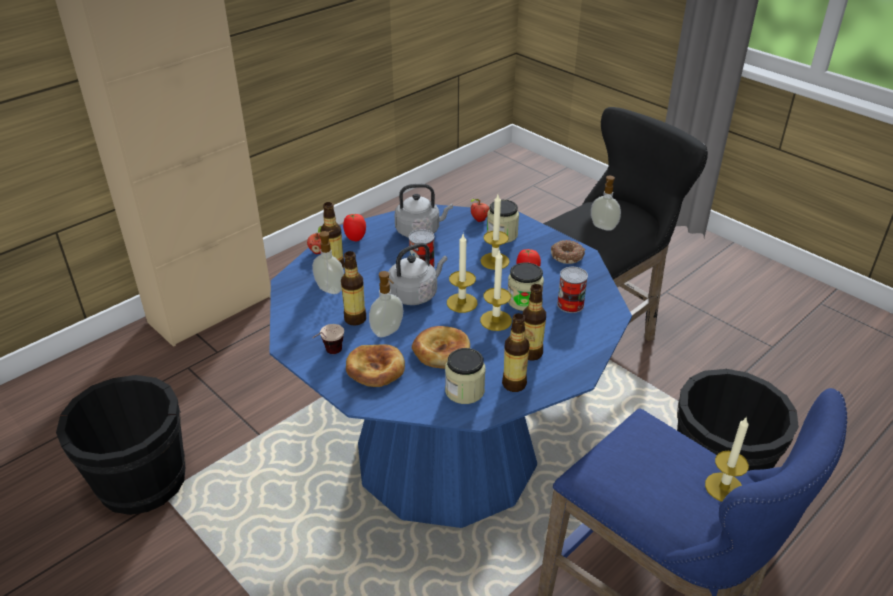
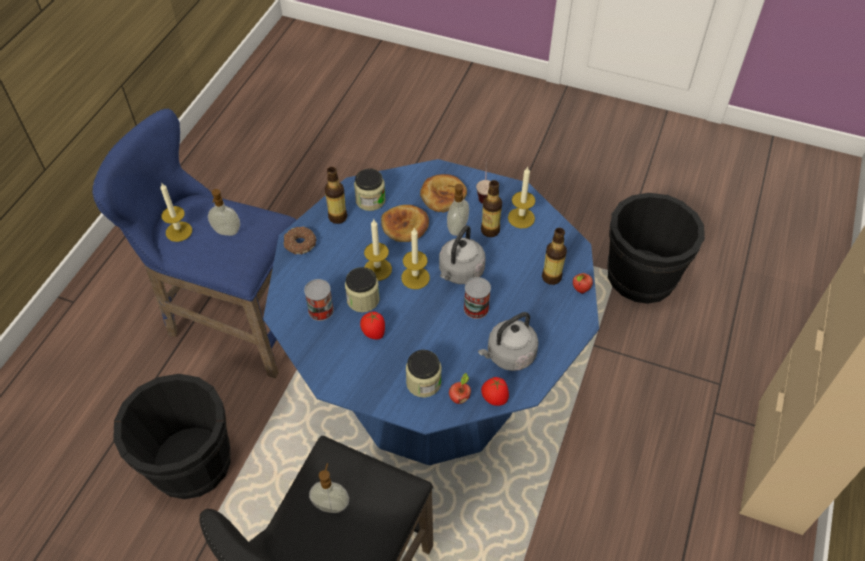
camera: 155 degrees right, 15 degrees up
(331, 289) = (533, 252): soap dispenser -> soap dispenser (227, 232)
(355, 238) = (563, 320): tomato -> tomato (494, 399)
(495, 261) = (412, 340): candle -> candle (521, 218)
(531, 353) = (335, 247): bottle -> none
(567, 256) = (343, 374): donut -> donut (299, 244)

